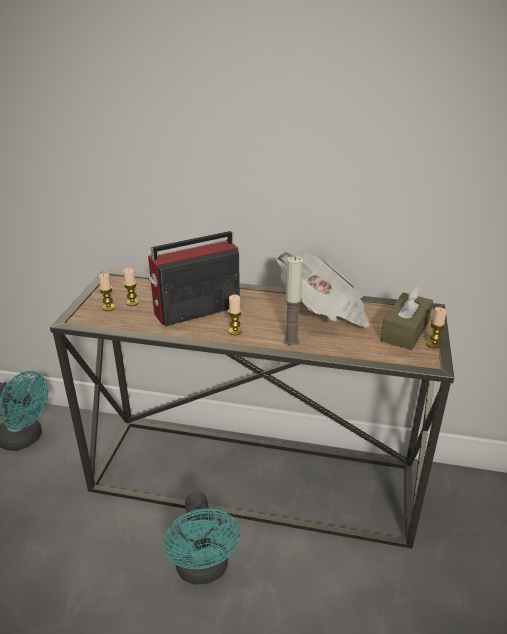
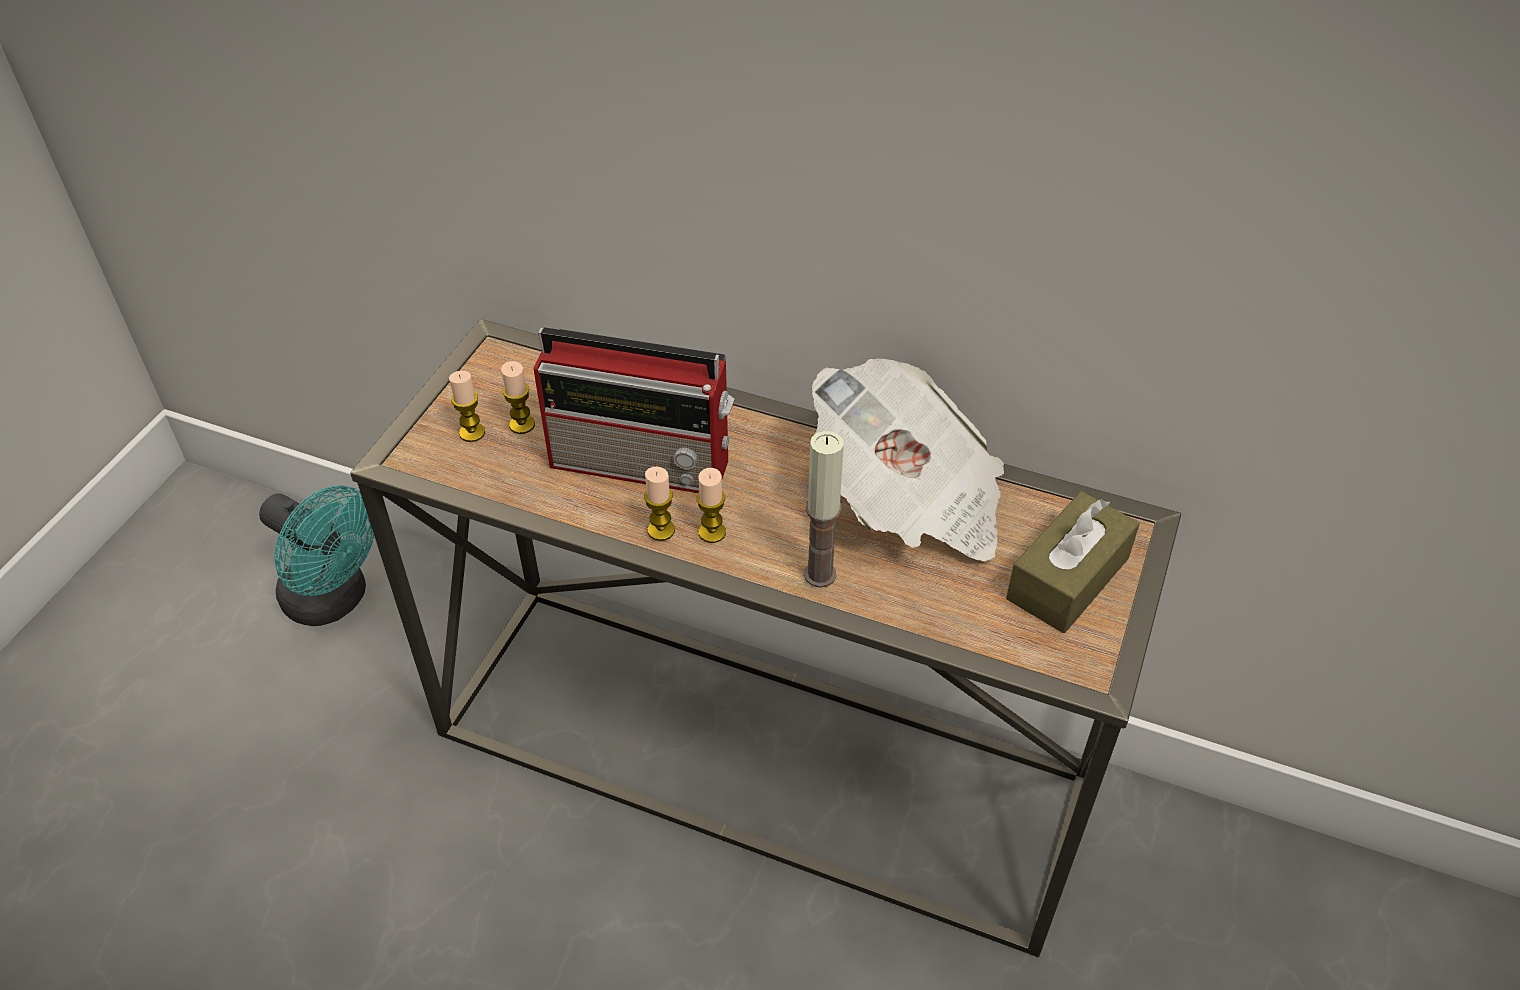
camera: 10 degrees right, 15 degrees up
(195, 310) = (644, 463): radio -> radio turned 150 degrees counterclockwise
(203, 570) = (628, 933): turquoise fan -> none
(433, 344) = (1115, 625): candle -> candle (661, 530)

